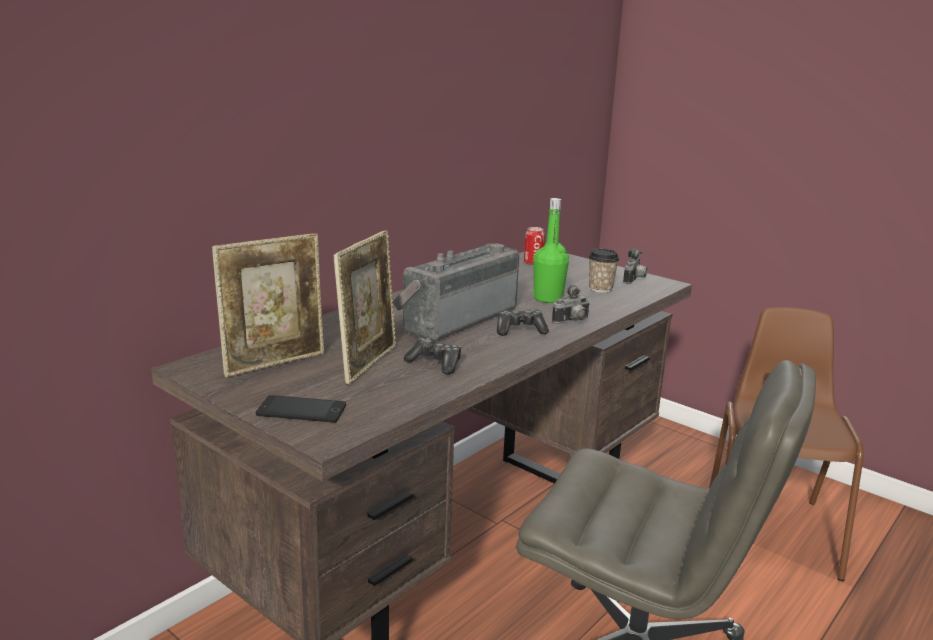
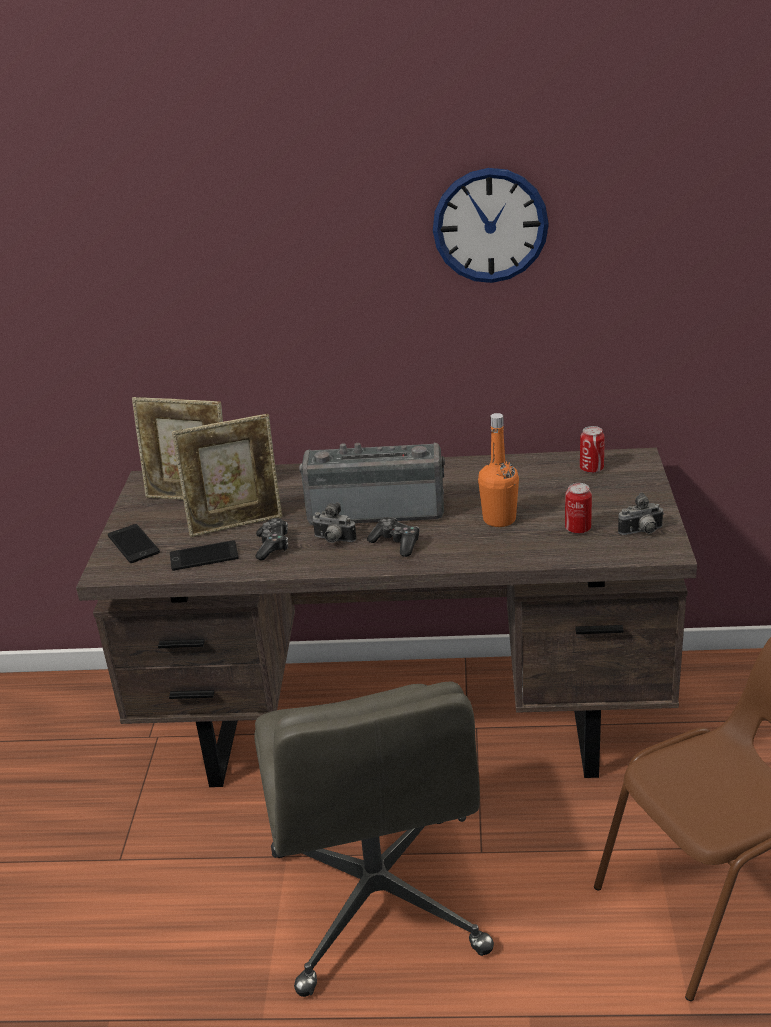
camera: 55 degrees right, 10 degrees up
(395, 391) = (204, 556): none -> phone
(457, 59) = (490, 226): none -> wall clock
(548, 298) = (499, 519): green bottle -> orange bottle
(572, 322) = (457, 554): camera -> camera (333, 540)
(600, 289) = (578, 528): cup -> can

